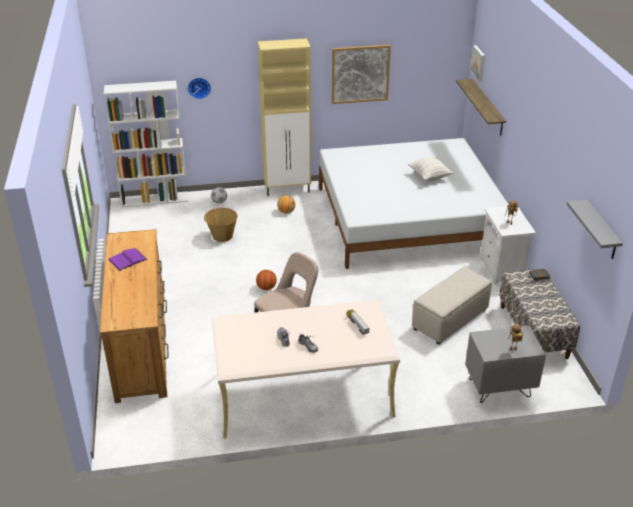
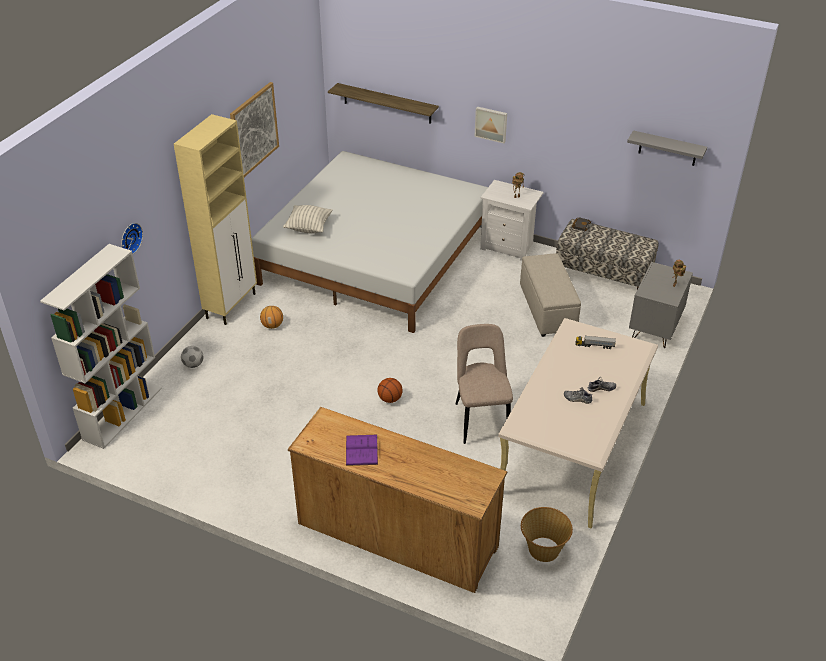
camera: 55 degrees left, 5 degrees up
(222, 236) = (263, 391): basket -> basket (543, 549)
(430, 177) = (386, 200): pillow -> pillow (308, 228)
(479, 63) = (349, 62): picture -> picture (491, 124)

